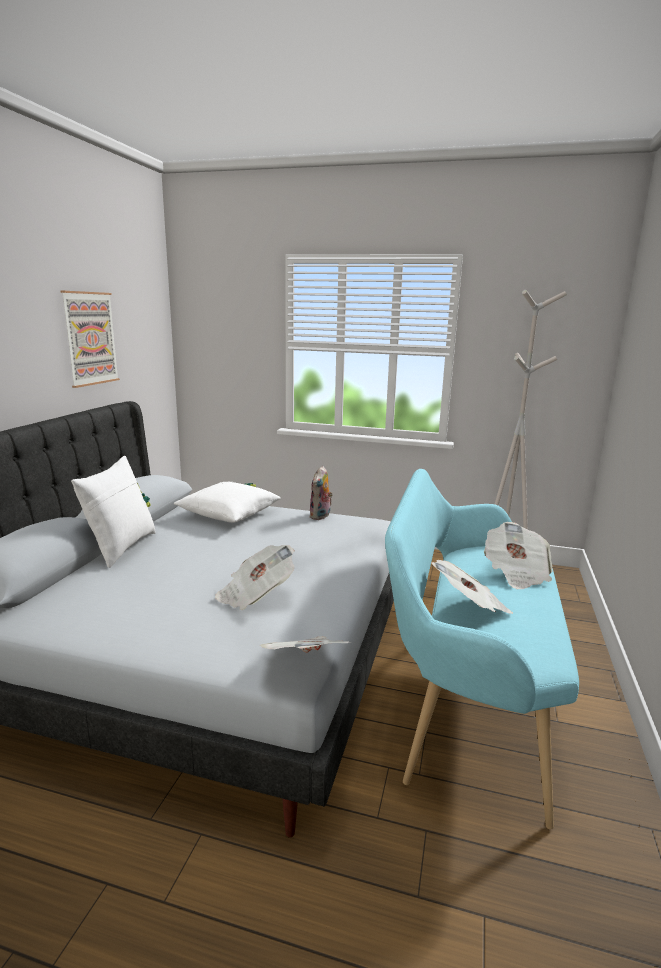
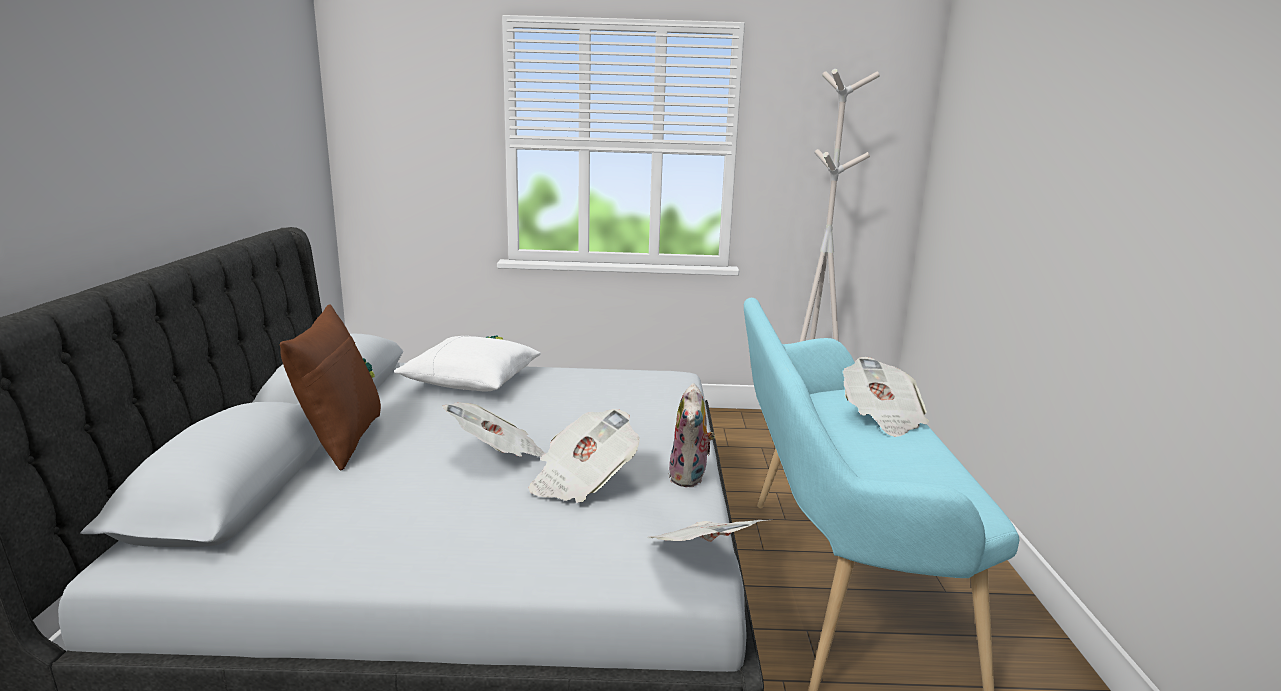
camera: 15 degrees left, 0 degrees up
(90, 338) = (230, 132): picture -> none
(121, 548) = (341, 441): white pillow -> brown pillow
(321, 516) = (599, 373): plush toy -> plush toy (690, 477)
(469, 606) = (856, 462): newspaper -> newspaper (498, 455)

